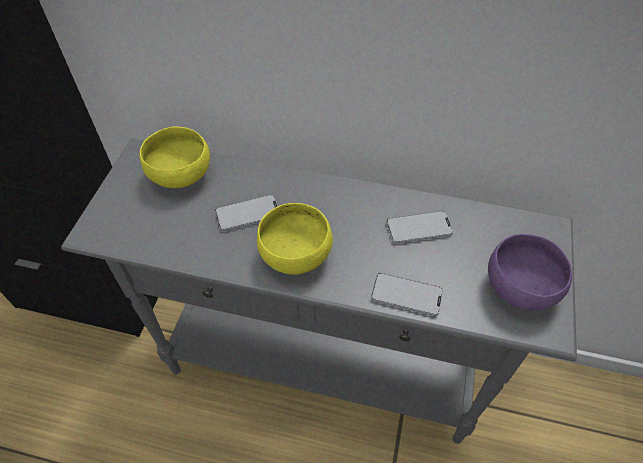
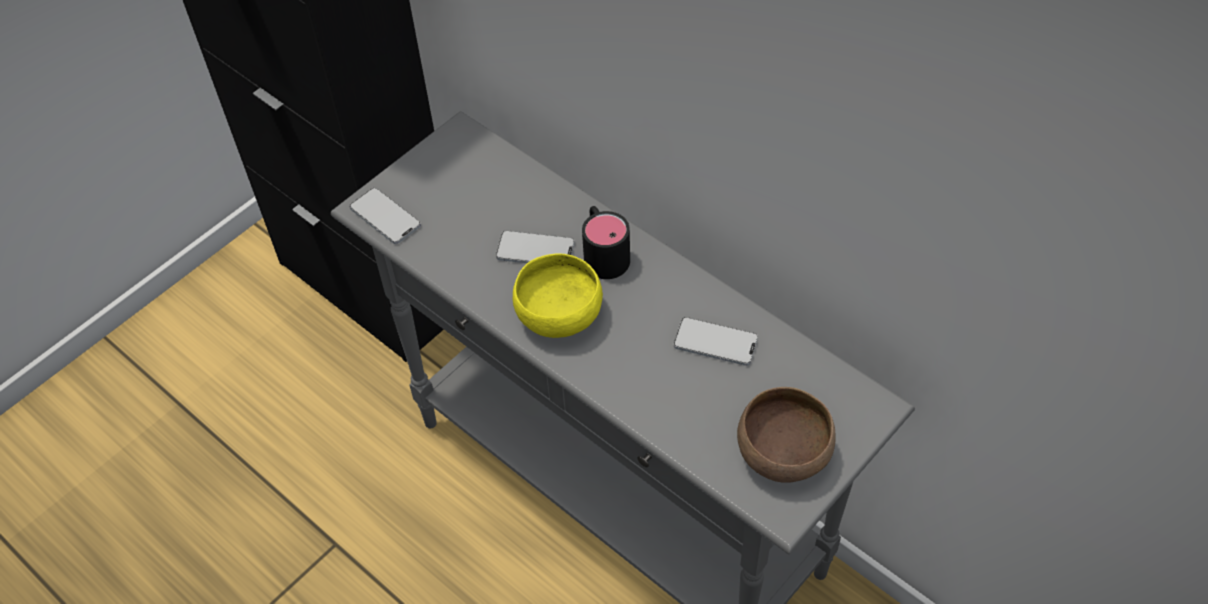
camera: 30 degrees right, 0 degrees up
(181, 173) = (490, 175): yellow bowl -> none
(299, 197) = (603, 252): none -> black mug
(406, 295) = (649, 407): phone -> phone (385, 217)
(521, 287) = (785, 454): purple bowl -> brown bowl

